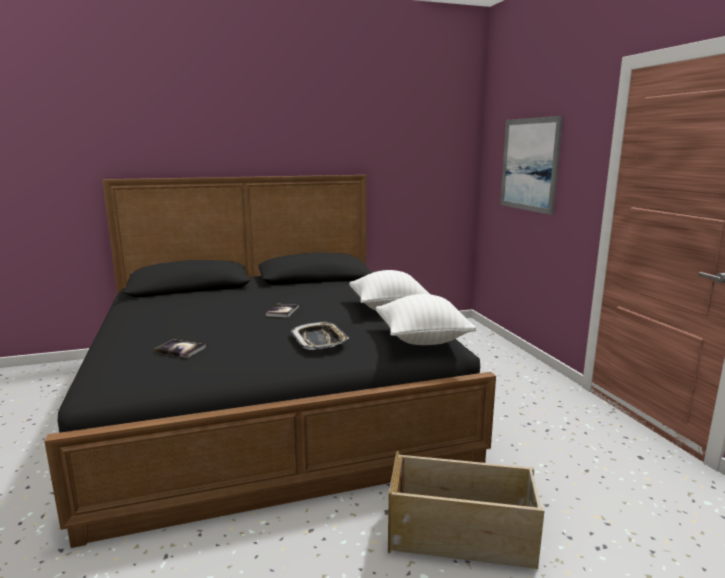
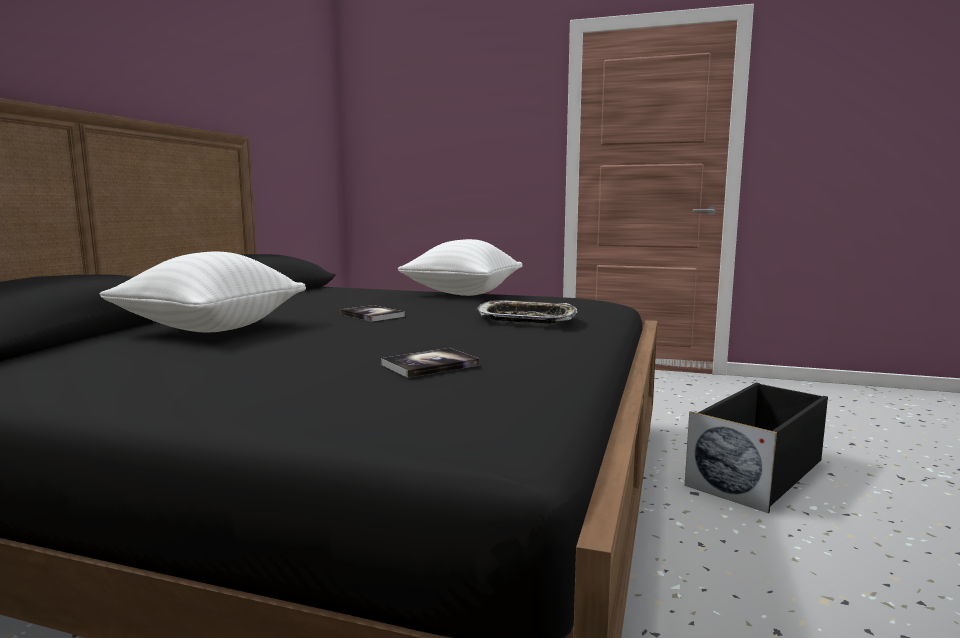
camera: 55 degrees left, 5 degrees down
(422, 339) = (583, 301): white pillow -> white pillow (211, 329)
(462, 535) = (757, 472): beige storage box -> black storage box
(529, 164) = (441, 135): picture -> none

